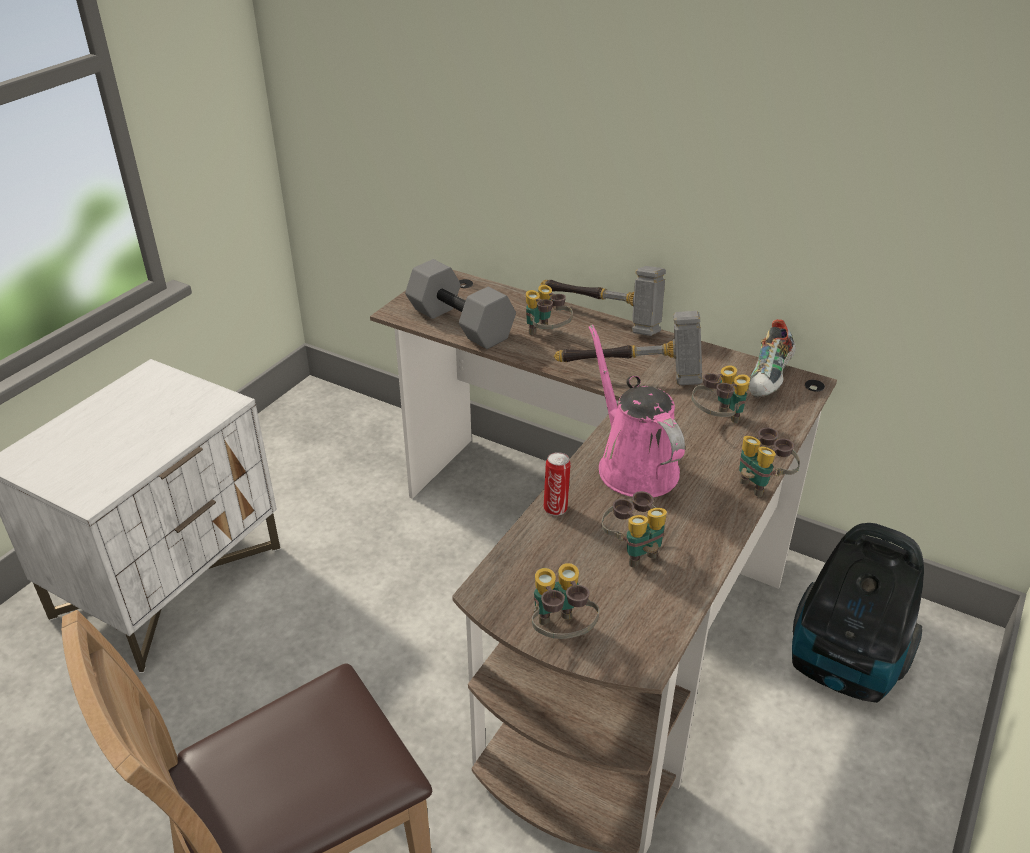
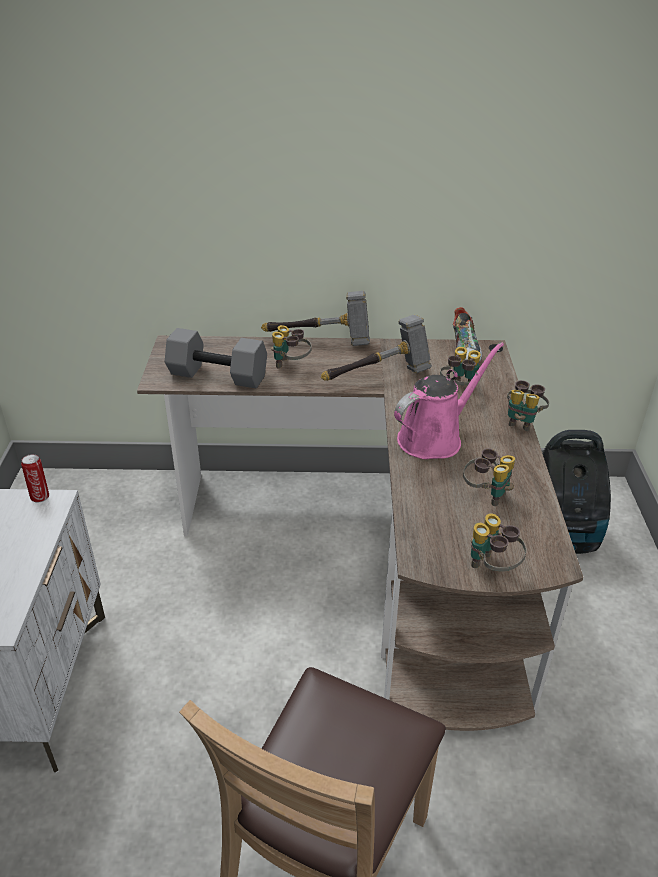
camera: 30 degrees left, 0 degrees up
(556, 508) = (411, 485): can -> can (40, 496)
(633, 465) = (434, 438): pink watering can -> pink watering can turned 105 degrees clockwise

